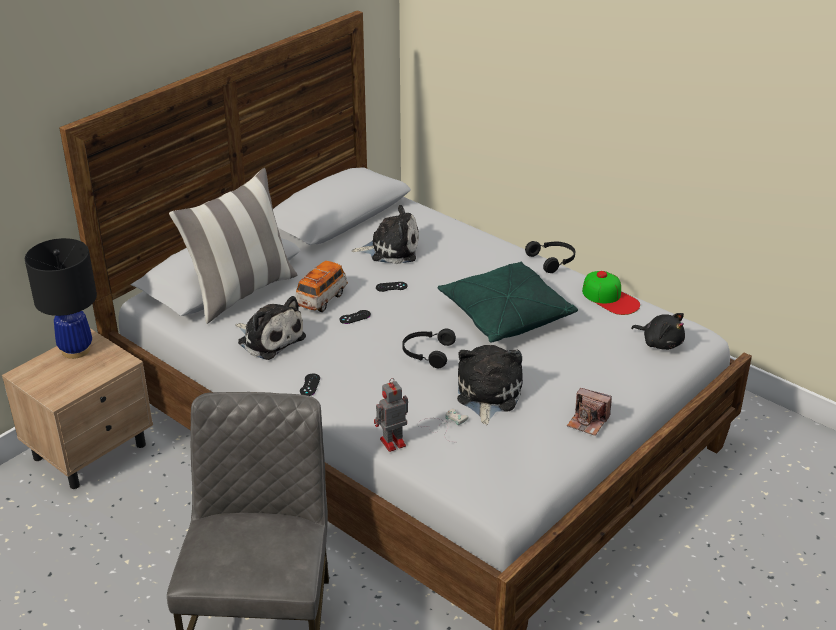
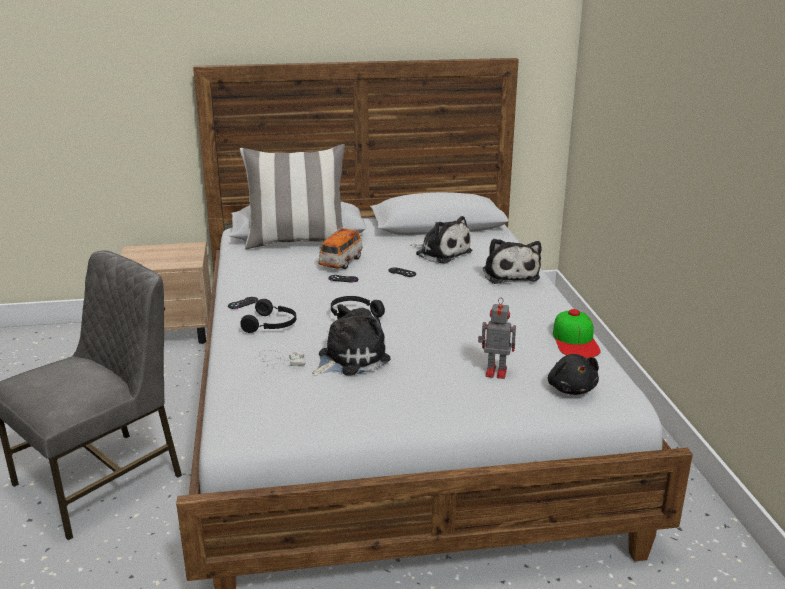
camera: 40 degrees right, 10 degrees down
(76, 350) = (179, 248): black table lamp -> none
(269, 339) = (267, 270): plush toy -> plush toy (510, 274)
(322, 299) = (341, 262): toy car -> toy car turned 135 degrees clockwise
(391, 443) = (229, 357): toy robot -> toy robot (494, 372)
(505, 316) = (459, 319): green pillow -> none
(553, 260) = (564, 300): black headphones -> black headphones (272, 325)
(588, 421) = (401, 412): camera -> none

